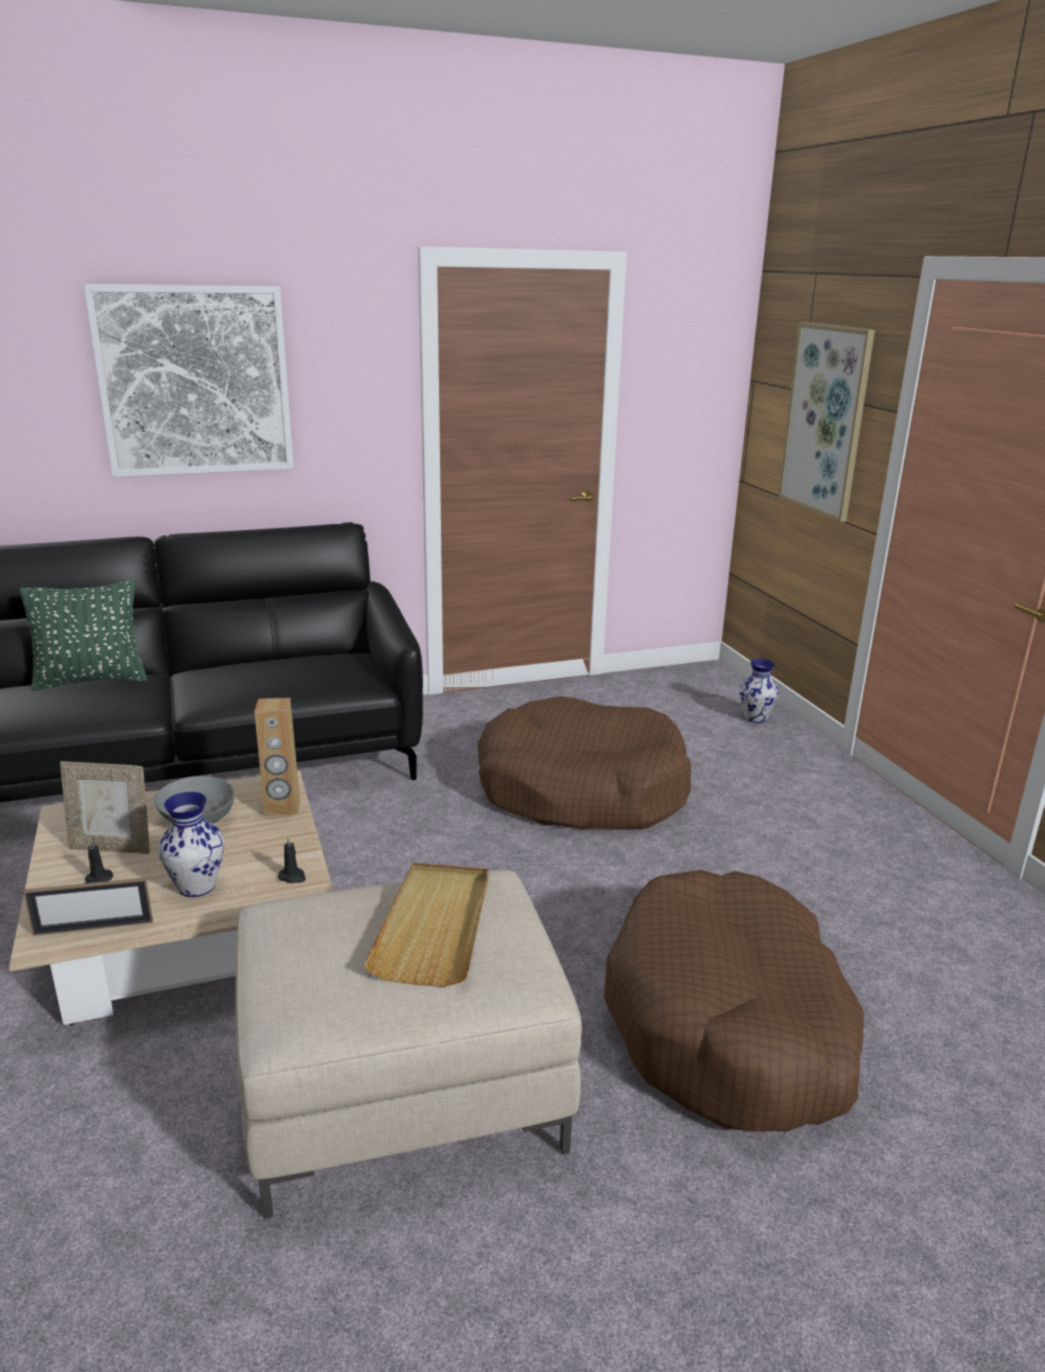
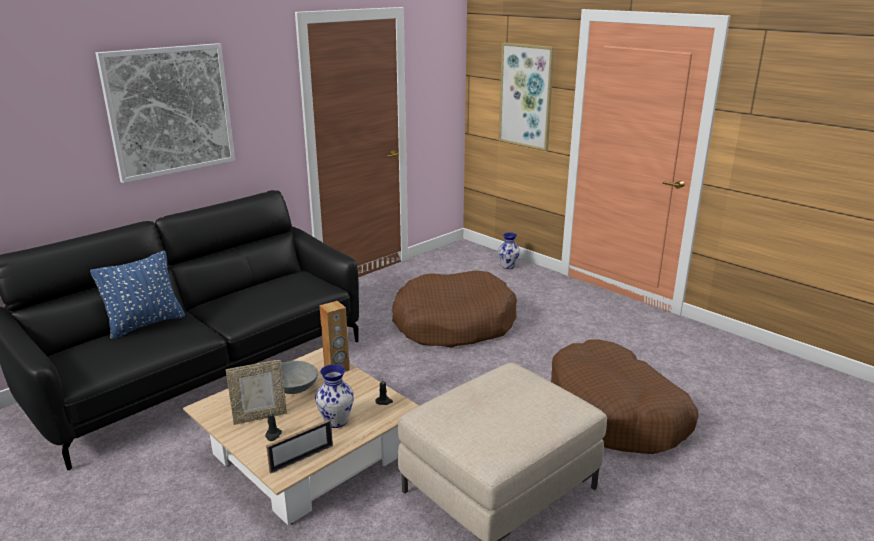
camera: 25 degrees left, 0 degrees up
(91, 680) = (145, 324): green pillow -> blue pillow
(434, 926) = (511, 395): beige tray -> none

